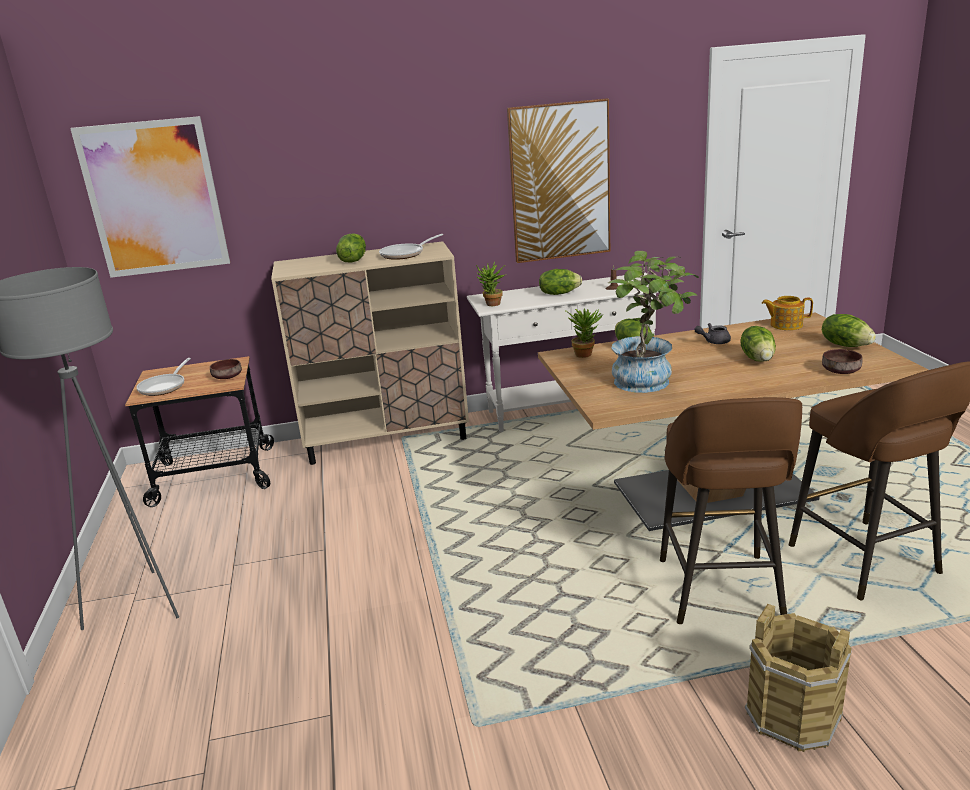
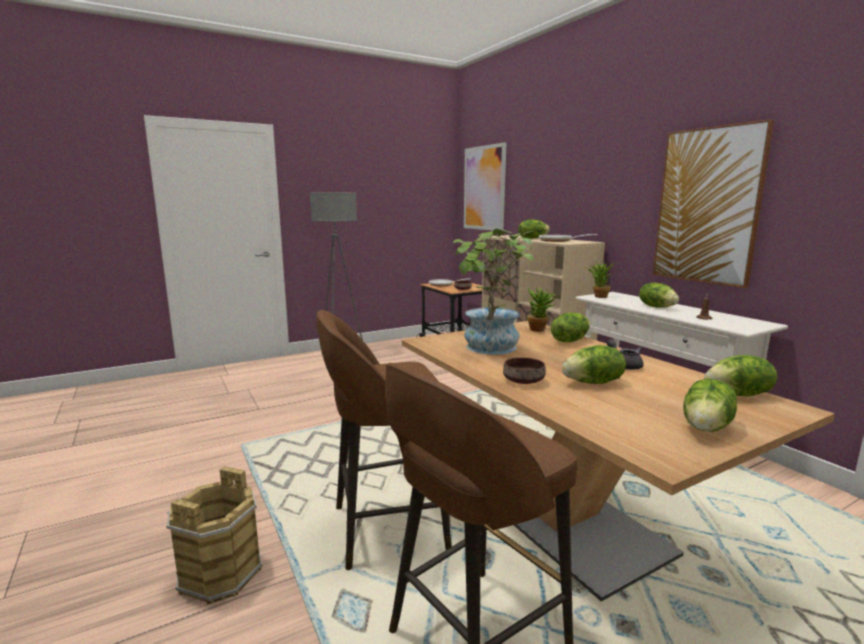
camera: 70 degrees right, 10 degrees down
(785, 325) = (738, 395): teapot -> lettuce
(840, 371) = (595, 421): brown bowl -> brown bowl (522, 381)

